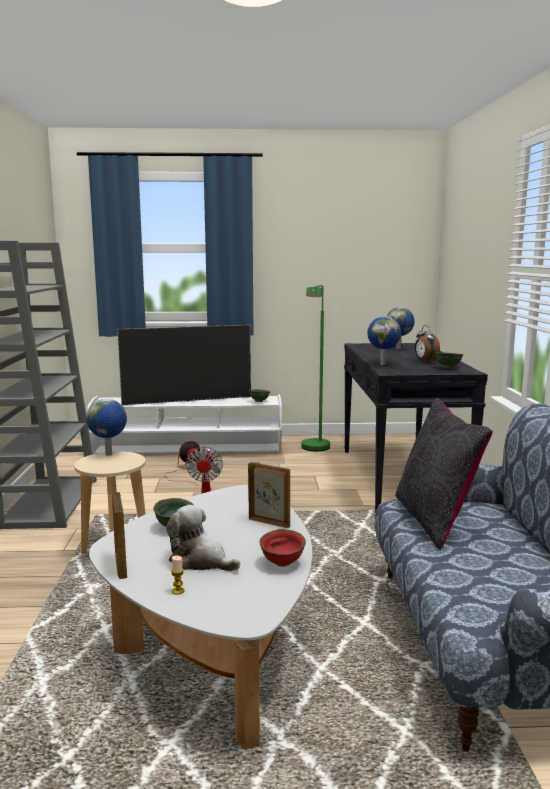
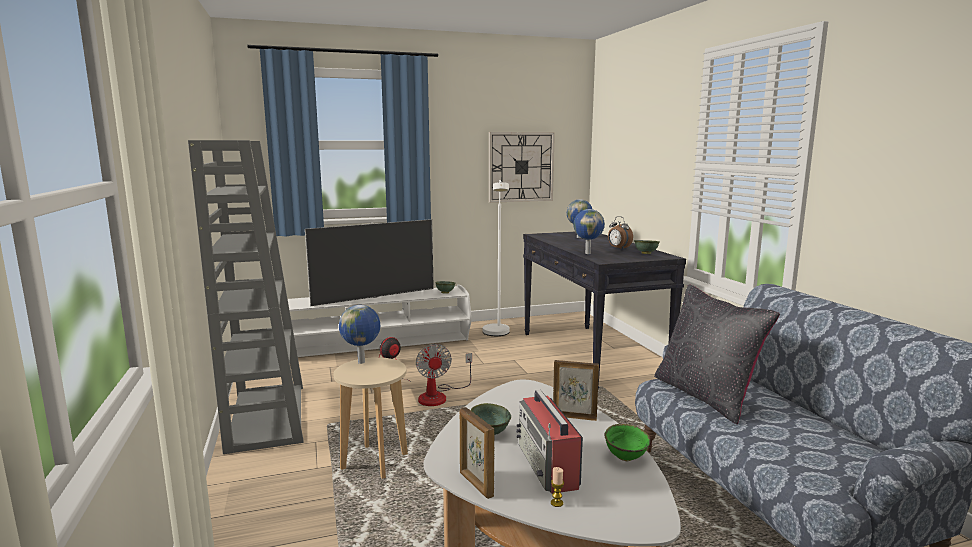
camera: 15 degrees left, 0 degrees up
(200, 561) = (548, 466): plush toy -> radio
(283, 563) = (626, 458): red bowl -> green bowl
(315, 449) = (497, 334): green floor lamp -> white floor lamp
(355, 272) = (521, 167): none -> wall clock

